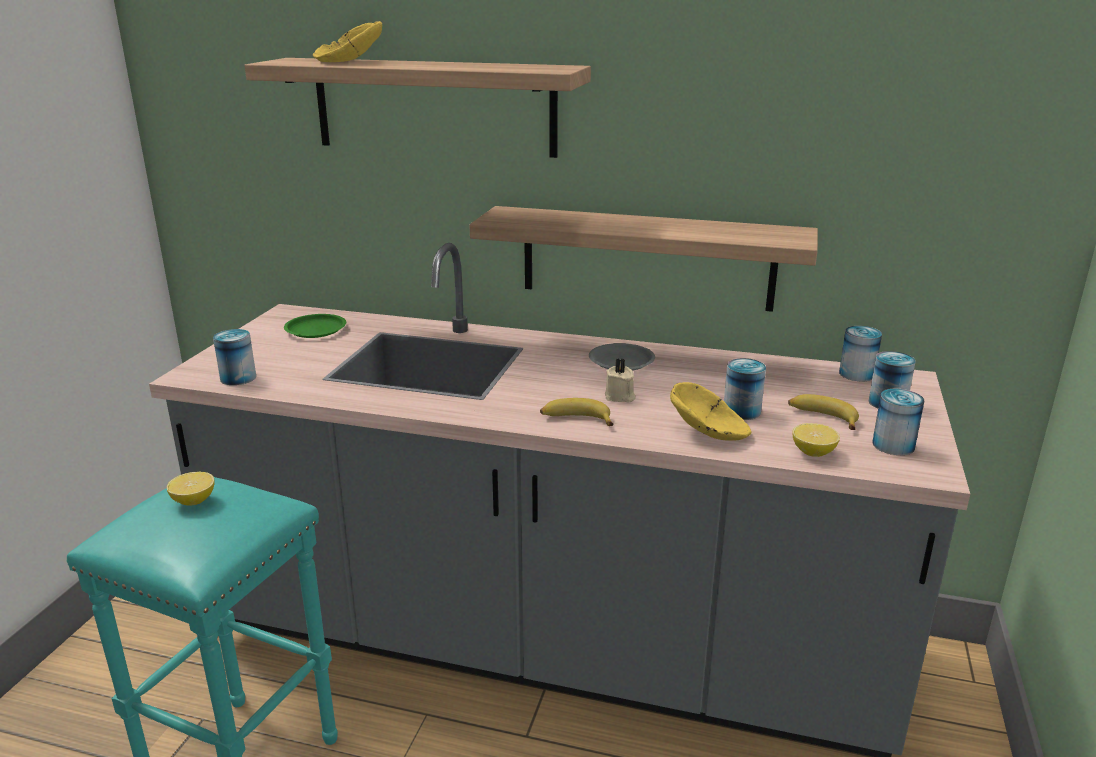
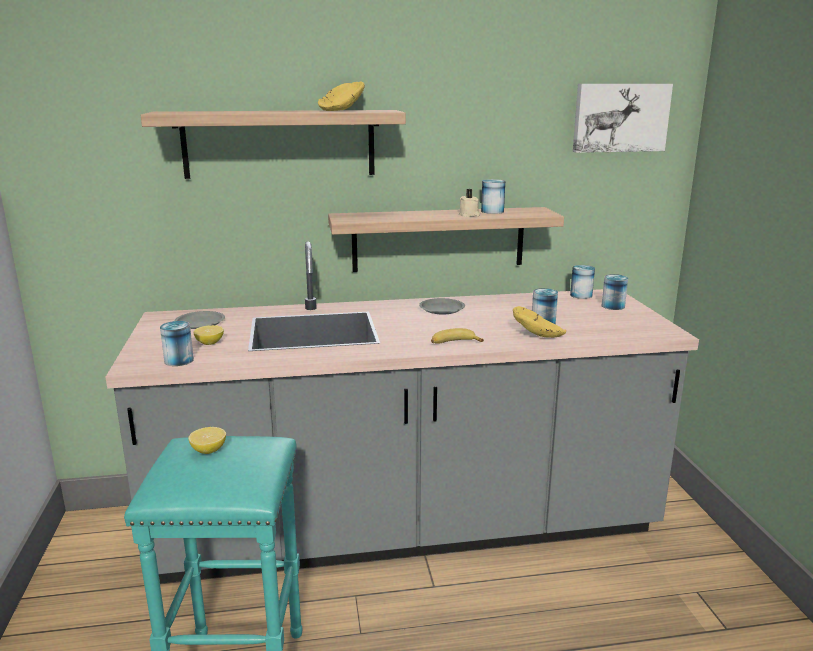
camera: 25 degrees left, 5 degrees down
(316, 330) = (200, 323): green plate -> grey plate
(347, 61) = (217, 111): yellow bowl -> yellow bowl (339, 110)
(620, 397) = (465, 327): beige candle -> beige candle (469, 215)
(813, 452) = (605, 335): lemon -> lemon (209, 343)
(822, 417) = (589, 318): banana -> none
(893, 445) = (639, 325): can -> can (492, 211)
(963, 92) = (620, 117): none -> picture

